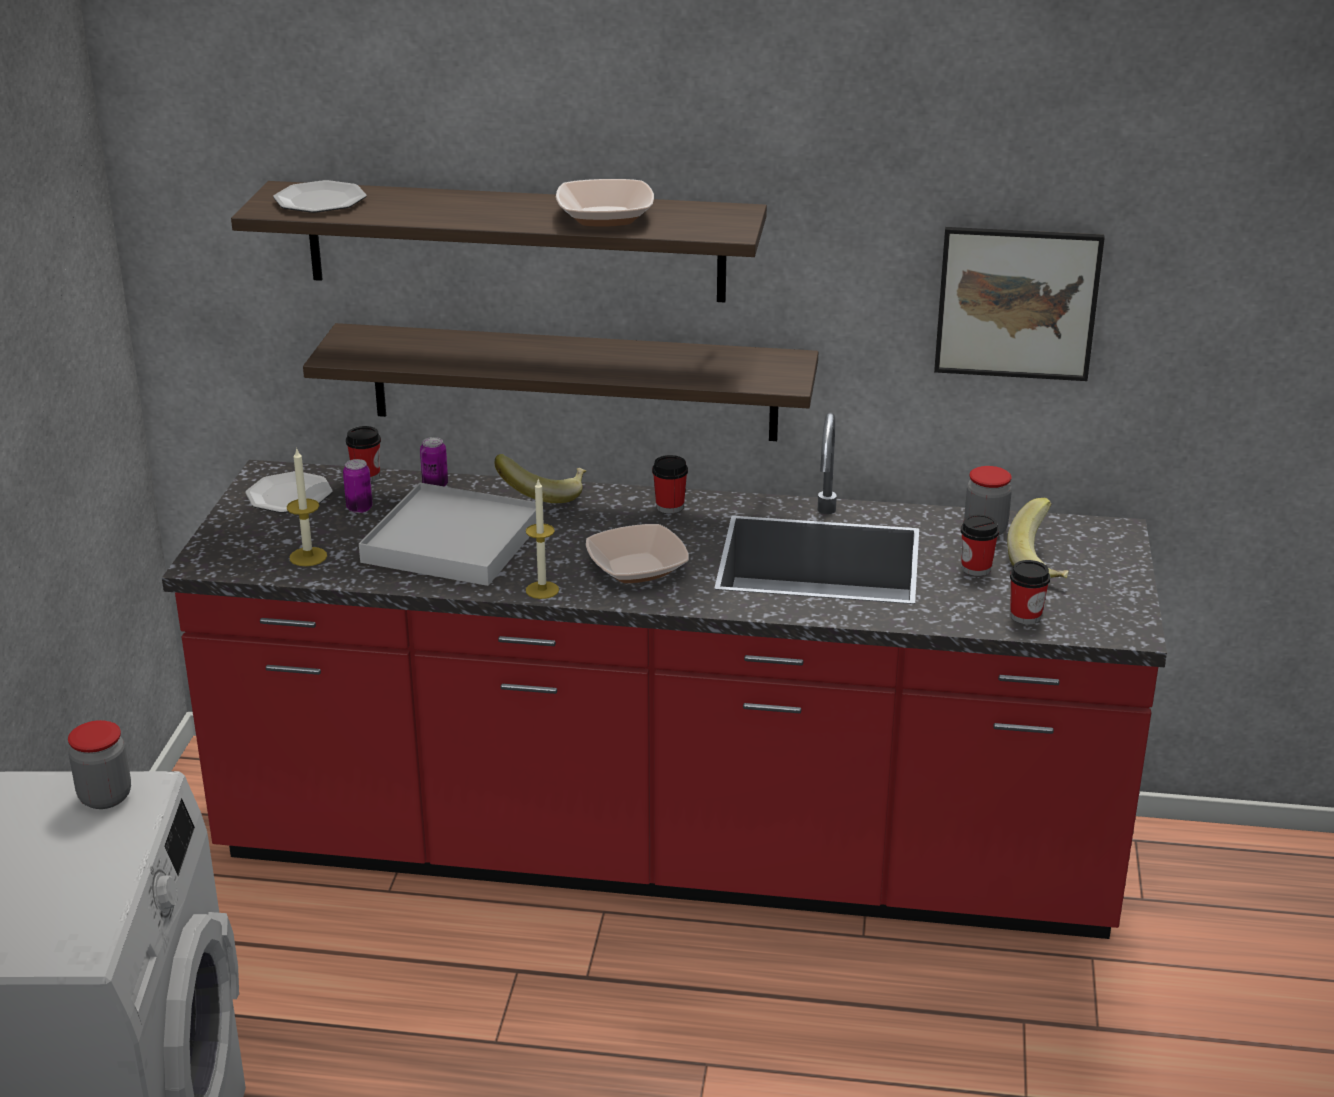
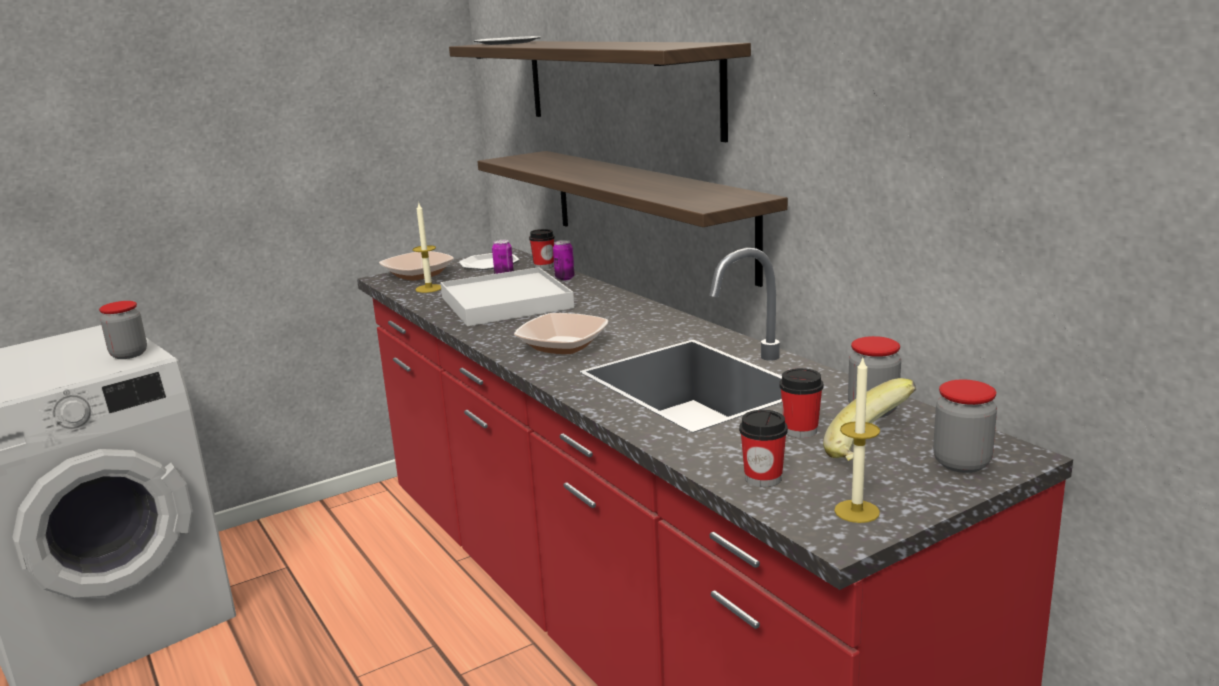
camera: 50 degrees right, 10 degrees down
(542, 590) = (486, 337): candle -> candle (856, 511)
(543, 494) = (608, 297): banana -> none
(605, 217) = (620, 45): bowl -> bowl (418, 274)
(670, 506) = (665, 323): cup -> none
(1017, 303) = (946, 155): picture -> none
(1102, 550) = (961, 463): none -> jar

